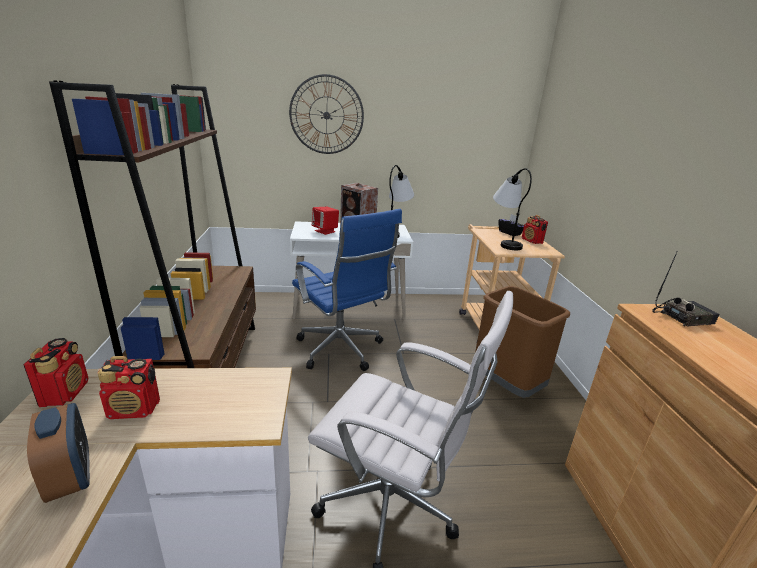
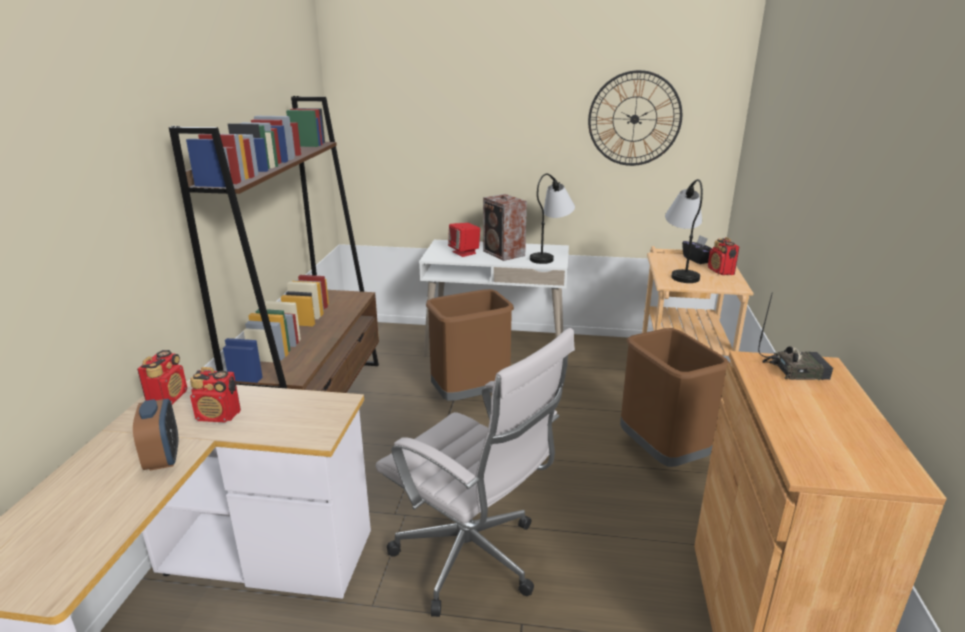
camera: 15 degrees right, 0 degrees up
(326, 115) = (470, 113): wall clock -> wall clock (634, 119)
(341, 351) = (470, 397): blue office chair -> brown trash can

